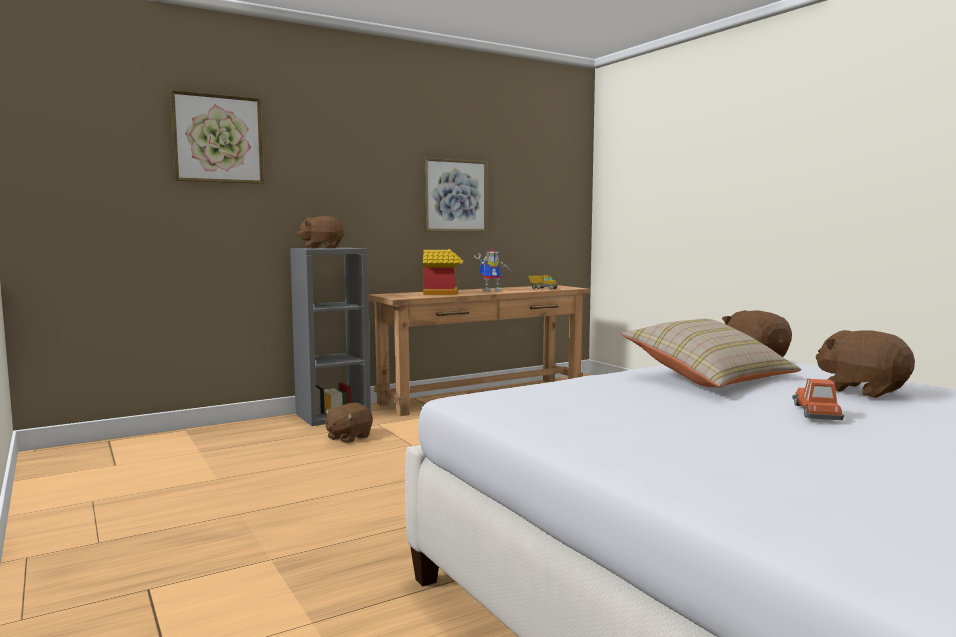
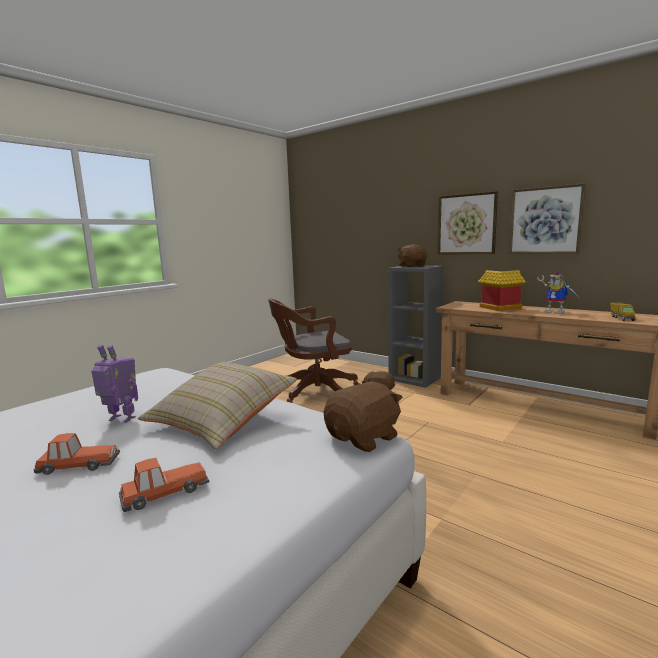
camera: 70 degrees right, 5 degrees up
(218, 139) = (370, 198): picture -> picture (466, 224)
(274, 468) = (313, 392): none -> brown office chair
(682, 406) = (121, 419): none -> toy robot
(862, 390) = (164, 492): brown plush toy -> toy car

